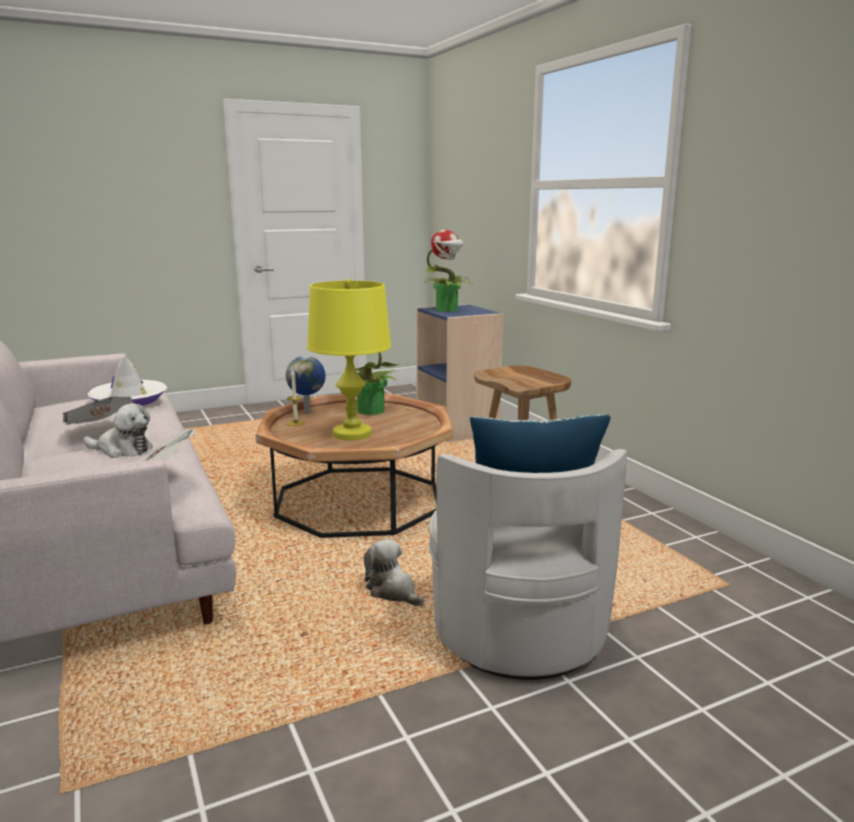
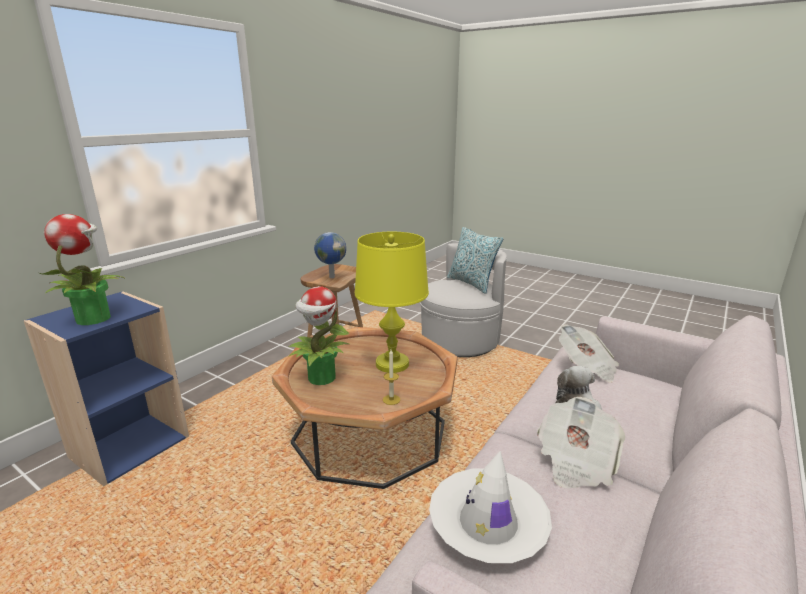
camera: 120 degrees left, 5 degrees up
(308, 412) = (351, 408): globe -> globe (331, 277)
(393, 591) = (469, 376): plush toy -> none

